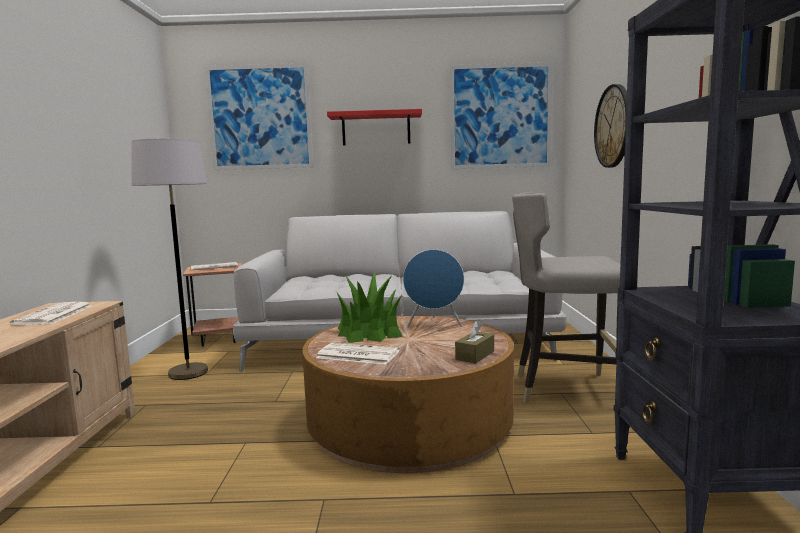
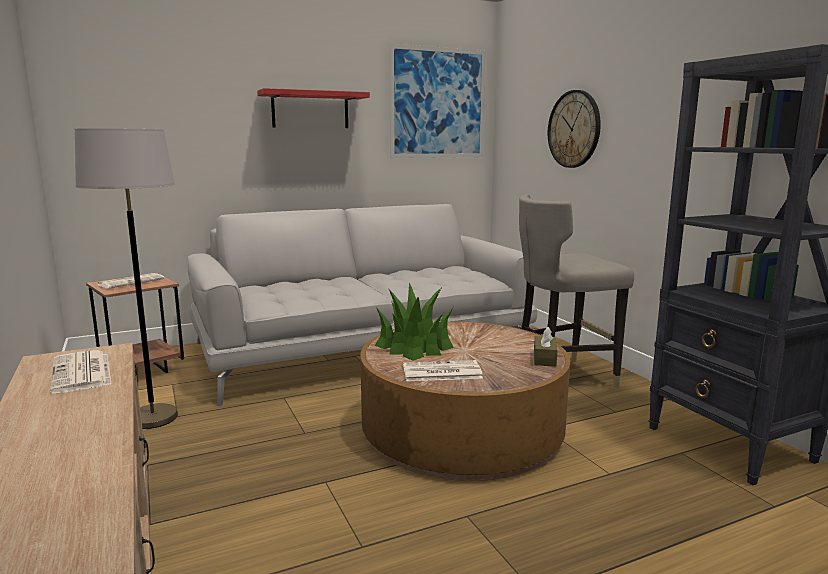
camera: 25 degrees left, 5 degrees up
(260, 117) = (166, 87): picture -> none
(434, 325) = (465, 332): blue speaker -> none

